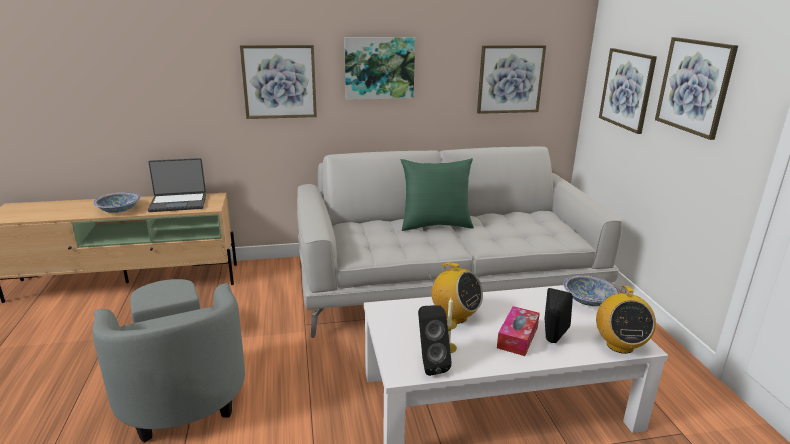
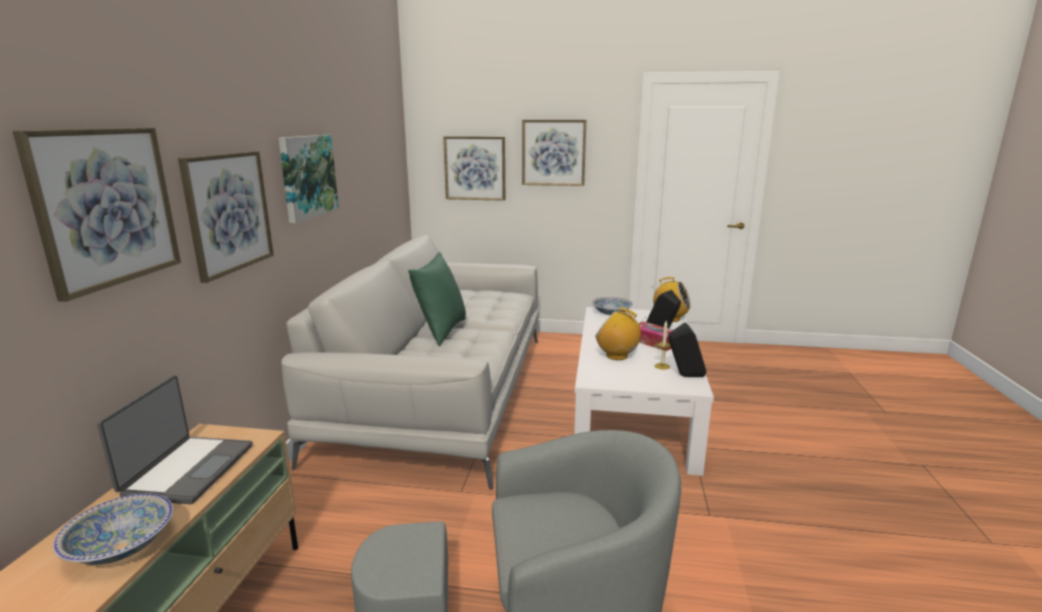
camera: 70 degrees left, 5 degrees down
(454, 316) = (617, 356): radio -> radio turned 120 degrees counterclockwise
(510, 79) = (379, 175): picture -> picture (106, 207)

